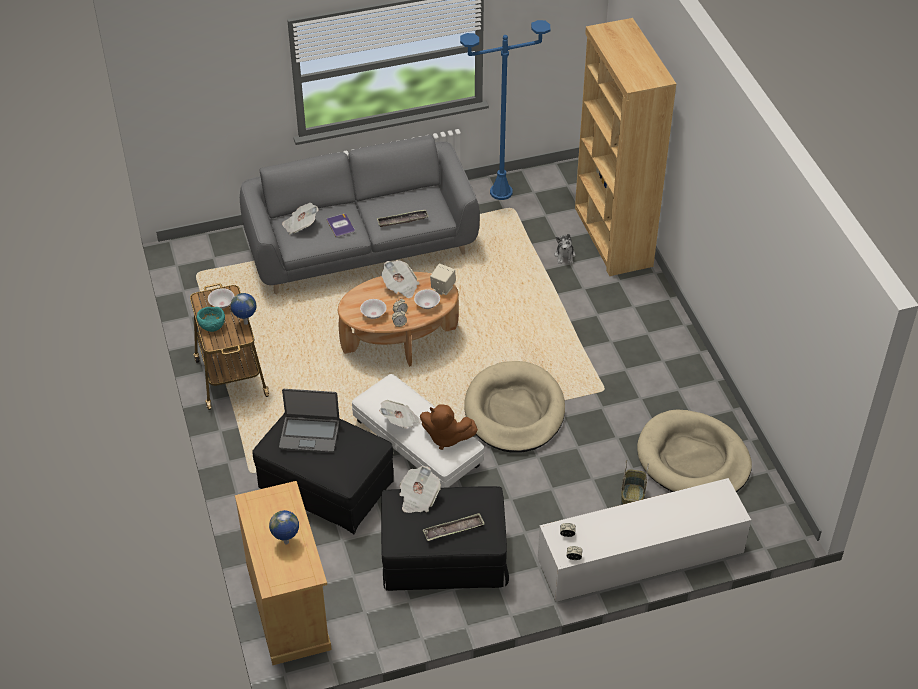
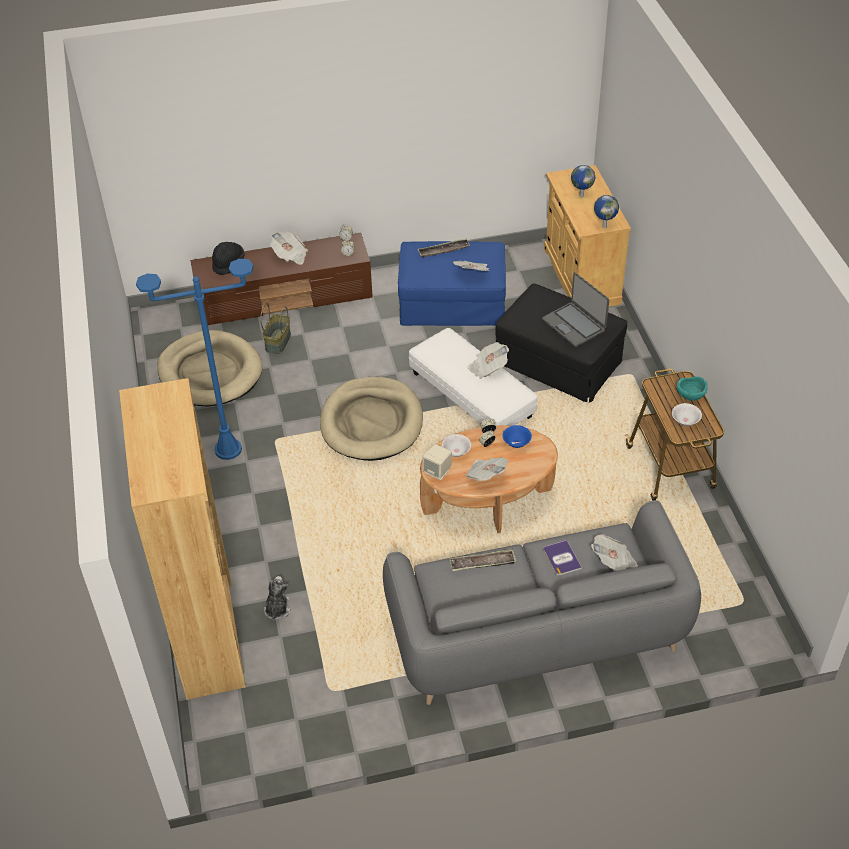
camera: 175 degrees left, 0 degrees up
(245, 323) = (654, 398): globe -> globe (604, 226)
(309, 434) = (574, 325): laptop -> laptop turned 135 degrees counterclockwise
(373, 314) = (516, 443): white bowl -> blue bowl
(444, 557) = (452, 304): black ottoman -> blue ottoman
(446, 437) = (444, 353): brown plush toy -> none
(501, 192) = (342, 720): blue floor lamp -> blue floor lamp (228, 449)
(635, 529) = (290, 255): none -> newspaper
(639, 558) = (286, 298): white tv stand -> brown tv stand
(703, 514) = (228, 264): none -> black hat

